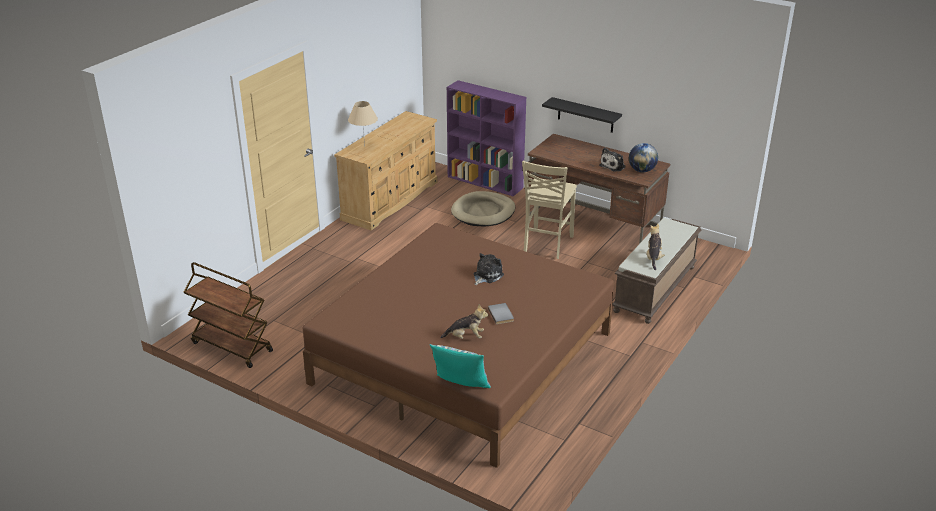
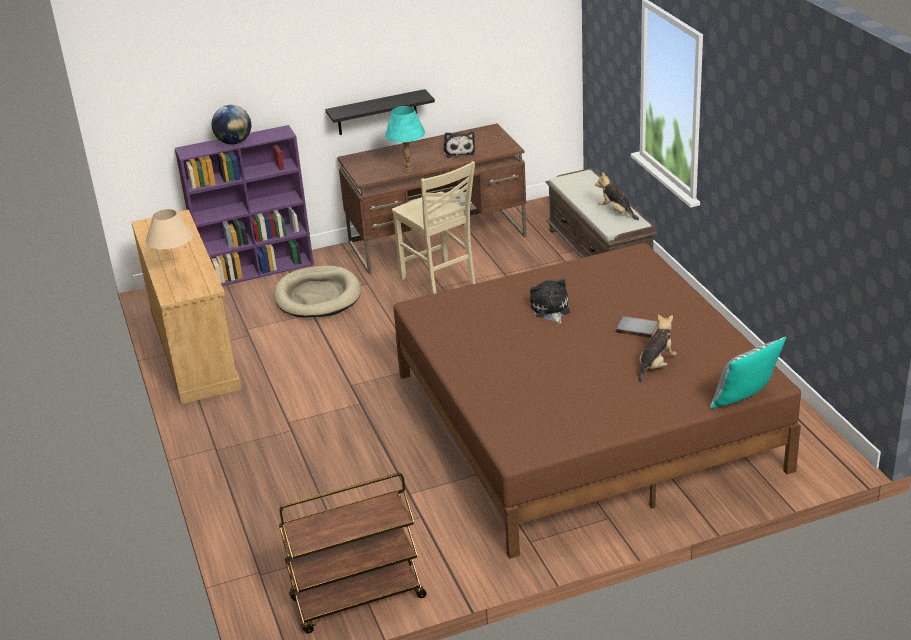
camera: 50 degrees left, 0 degrees up
(568, 160) = (408, 169): none -> turquoise table lamp
(642, 170) = (490, 141): globe -> globe (234, 142)

